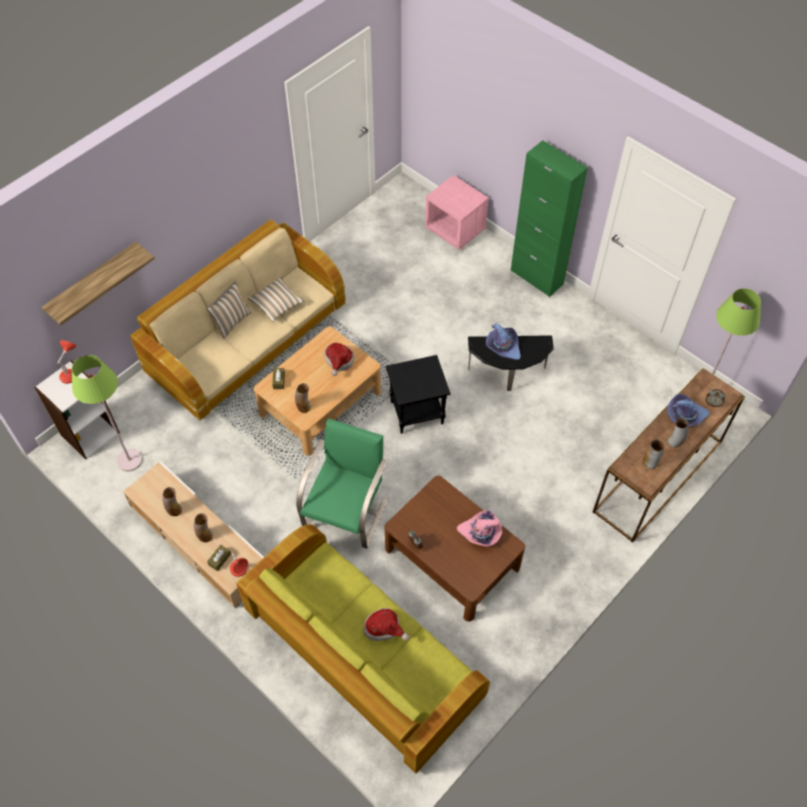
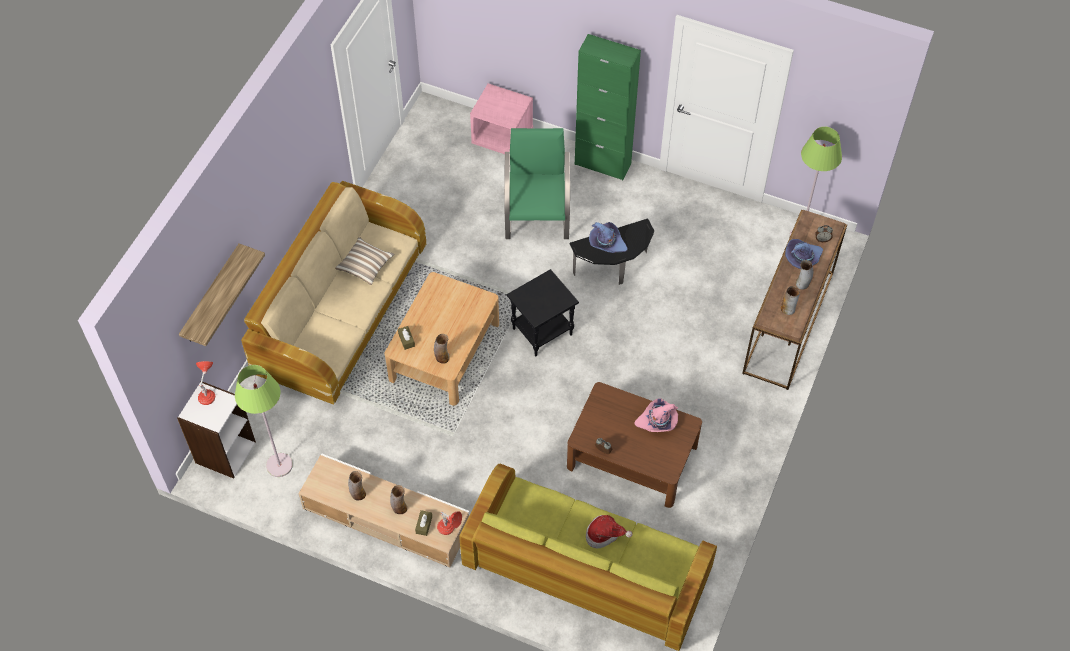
camera: 20 degrees left, 0 degrees up
(231, 322) = (327, 297): pillow -> none
(339, 362) = (456, 304): hat -> none
(346, 512) = (515, 447): green armchair -> green armchair (537, 217)

